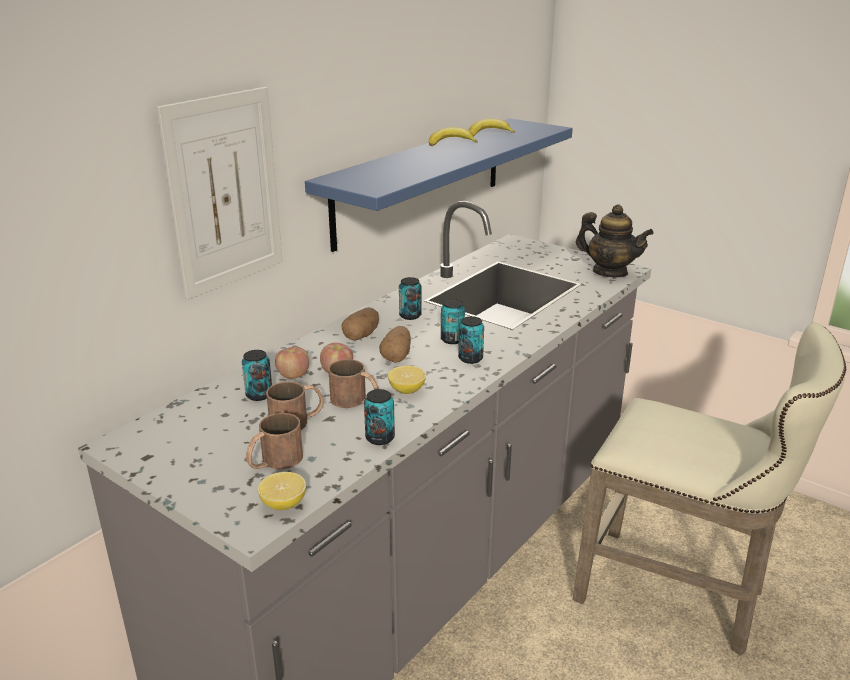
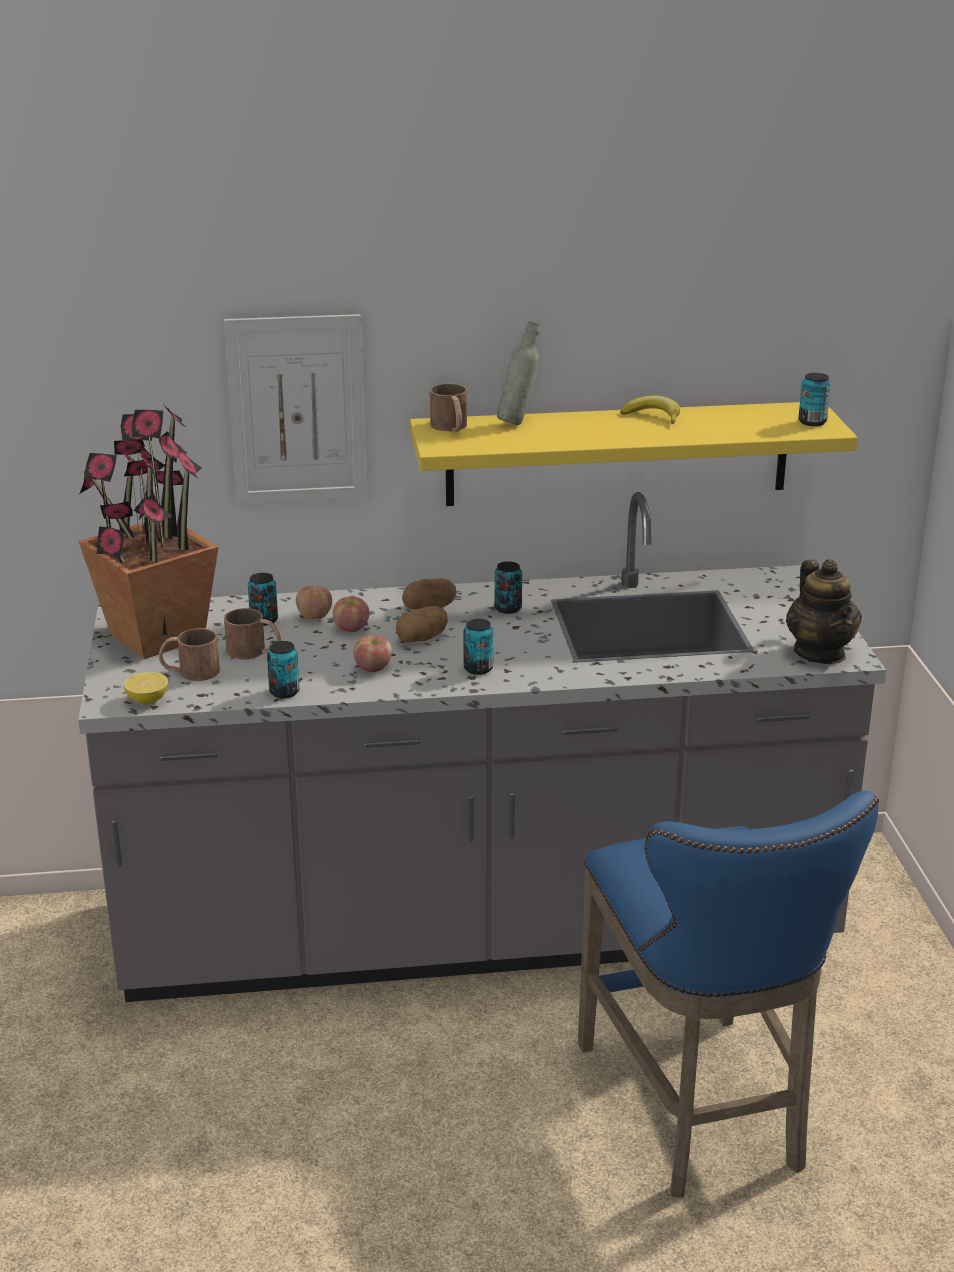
camera: 45 degrees right, 0 degrees up
(189, 449) = (156, 636): none -> potted plant
(356, 401) = (320, 657): brown mug -> brown mug (451, 428)
(383, 164) = (518, 422): none -> grey bottle
(407, 390) = (373, 668): lemon -> apple
(421, 180) = (617, 453): blue shelf -> yellow shelf
(452, 339) = (498, 646): can -> can (812, 422)
(489, 134) = (729, 416): banana -> none
(679, 596) = (698, 1113): beige stool -> blue stool

